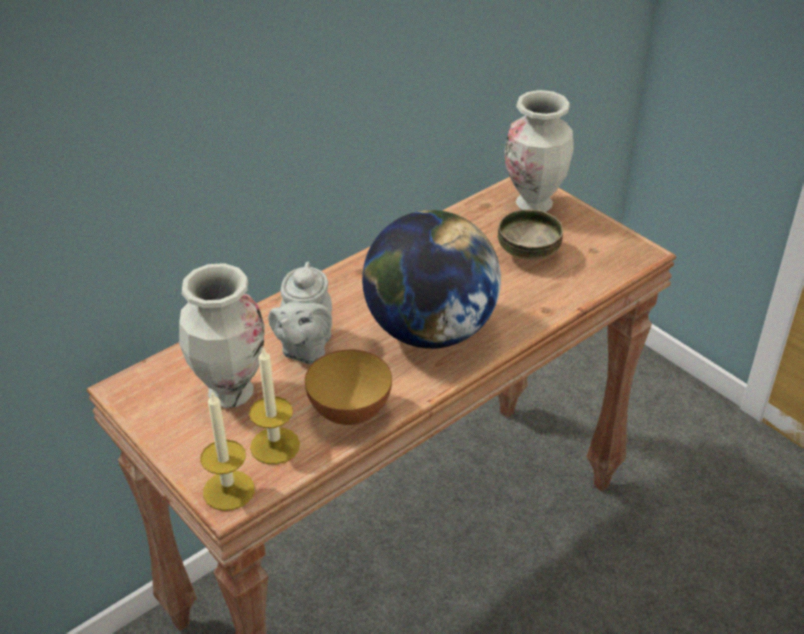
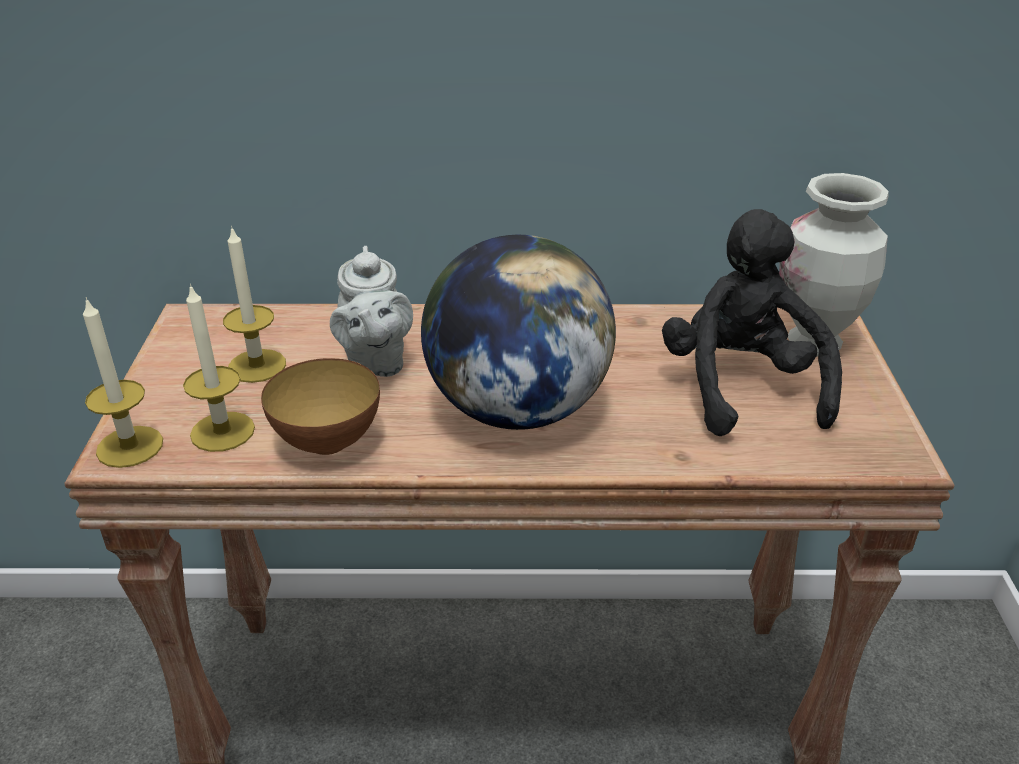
camera: 40 degrees right, 5 degrees down
(230, 393) = (257, 366): vase -> candle
(305, 348) = (375, 362): grey teapot -> grey teapot turned 60 degrees counterclockwise
(528, 252) = (740, 387): bowl -> black plush toy

